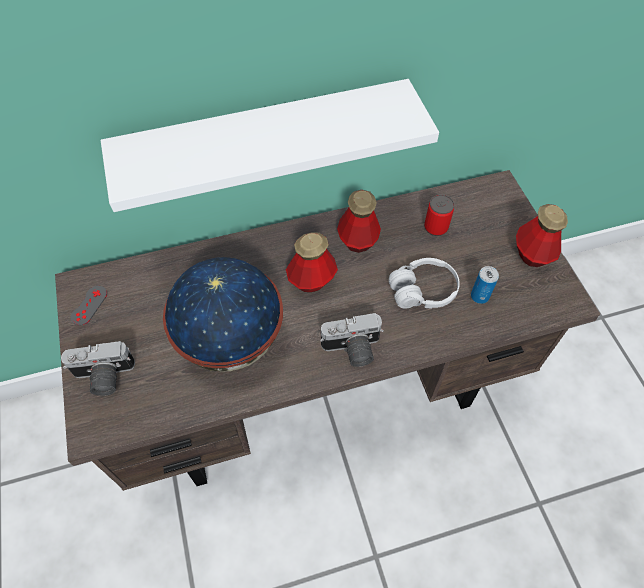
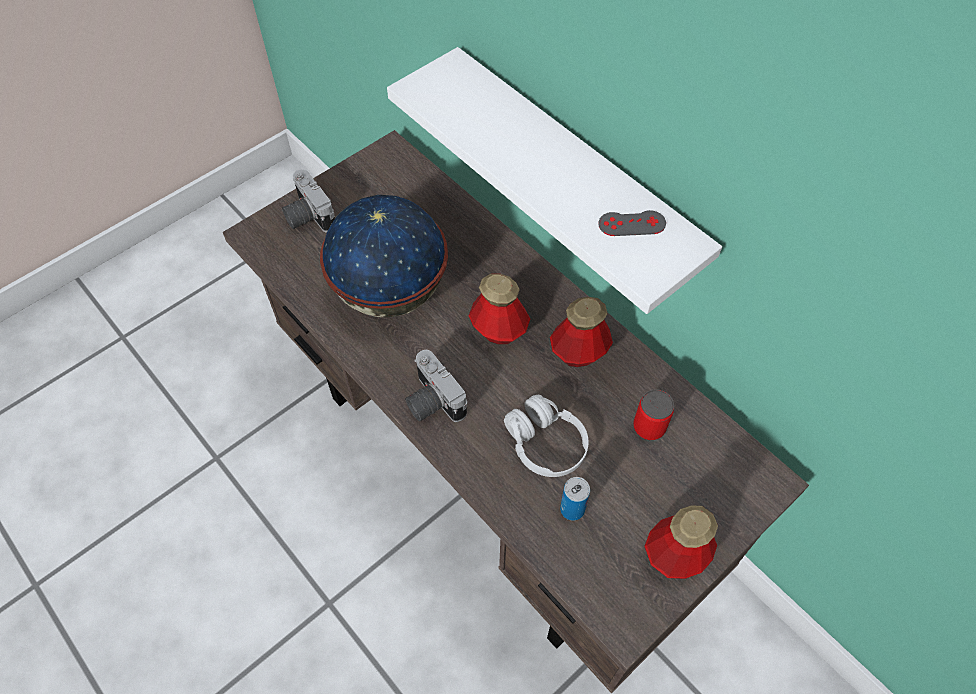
camera: 65 degrees right, 0 degrees up
(89, 305) = (374, 169): grey game controller -> grey game controller (632, 224)

